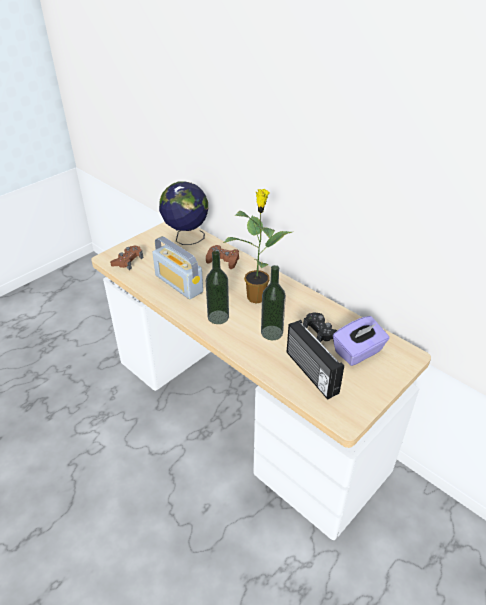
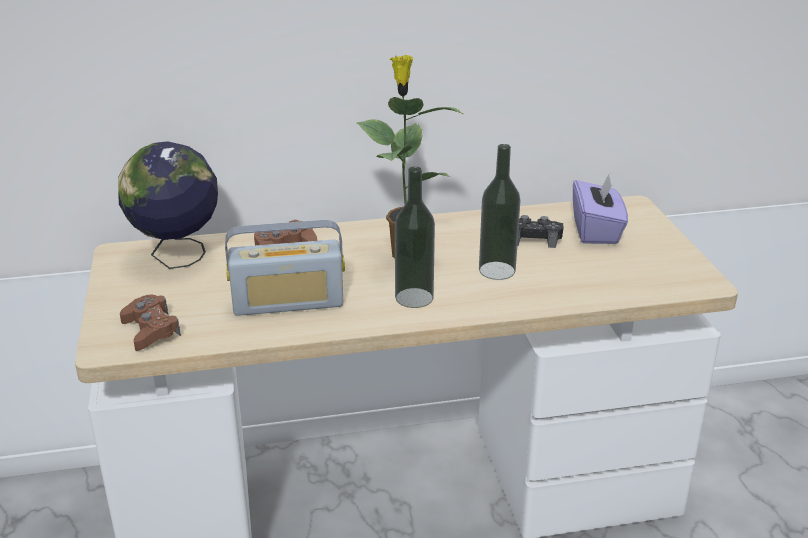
camera: 55 degrees left, 10 degrees down
(310, 373) = (602, 273): radio -> none

